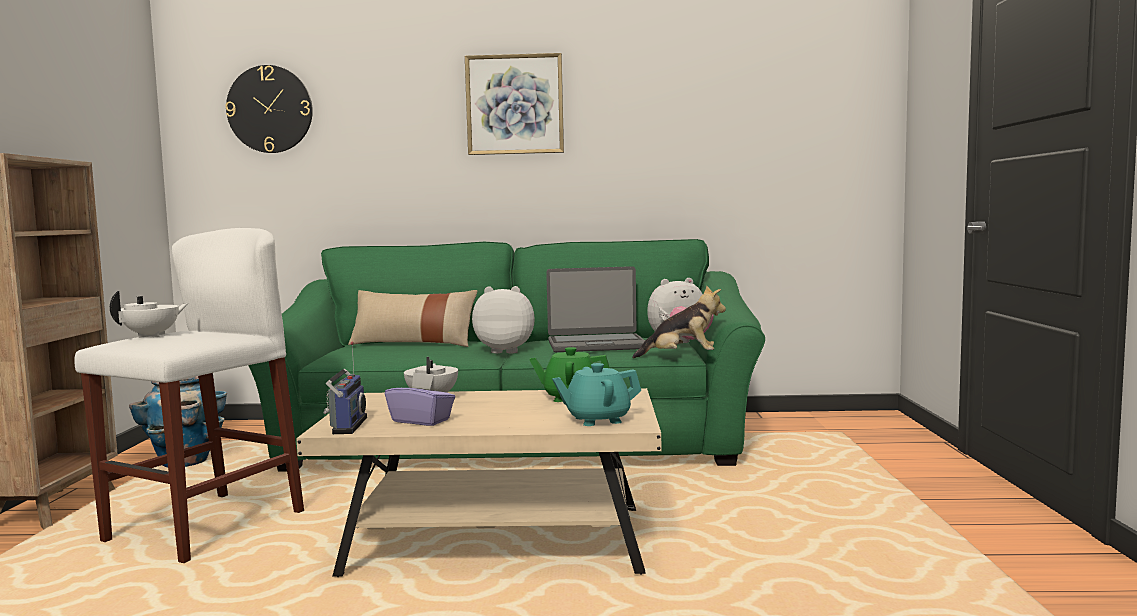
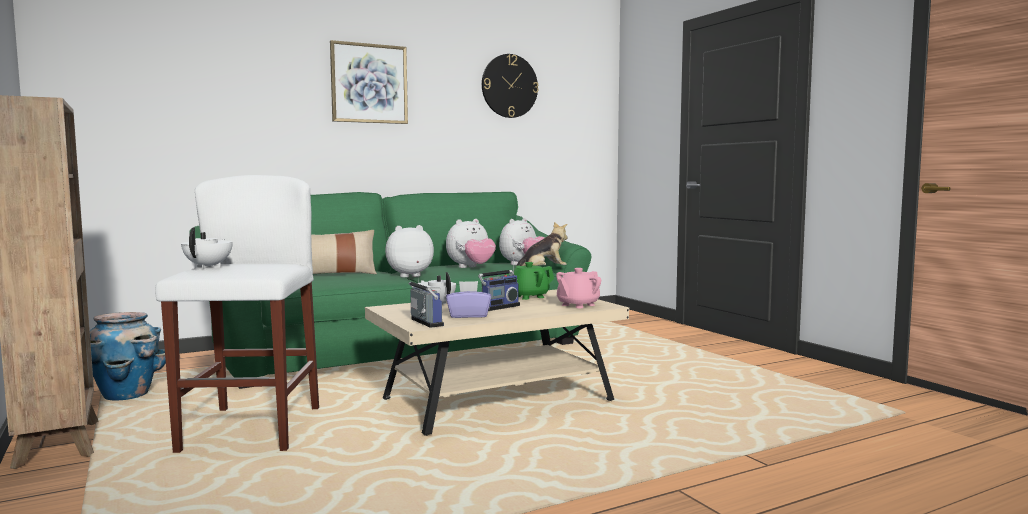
camera: 30 degrees left, 0 degrees up
(270, 109) = (146, 68): wall clock -> wall clock (509, 86)
(491, 410) = (498, 307): none -> radio
(596, 345) = (471, 267): laptop -> plush toy
(597, 420) = (577, 305): turquoise teapot -> pink teapot

